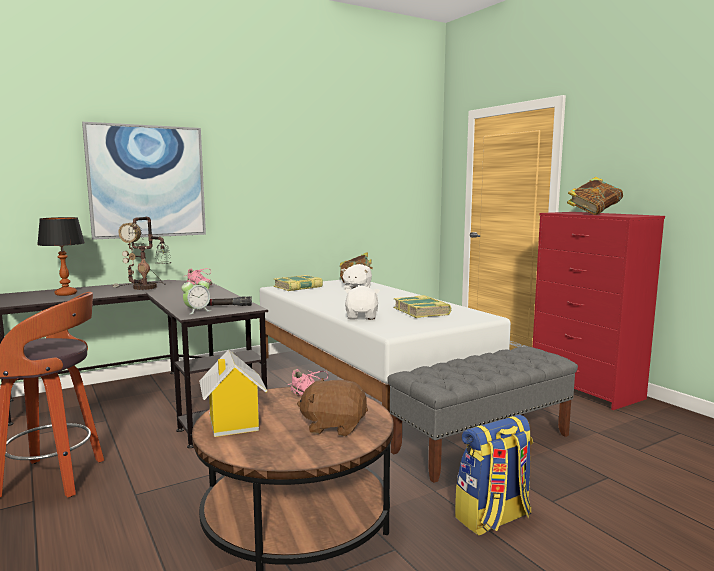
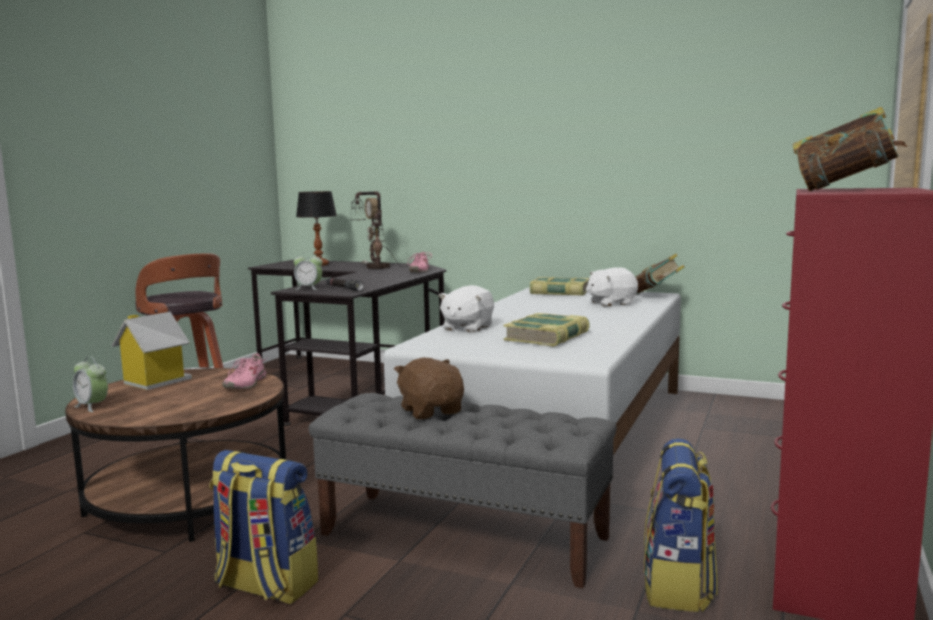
camera: 55 degrees right, 0 degrees up
(147, 181) = (414, 154): picture -> none
(279, 457) = (92, 406): none -> alarm clock
(334, 426) = (175, 405): brown plush toy -> brown plush toy (431, 411)
(362, 317) = (467, 328): white plush toy -> white plush toy turned 150 degrees clockwise
(581, 417) = (678, 586): none -> backpack

